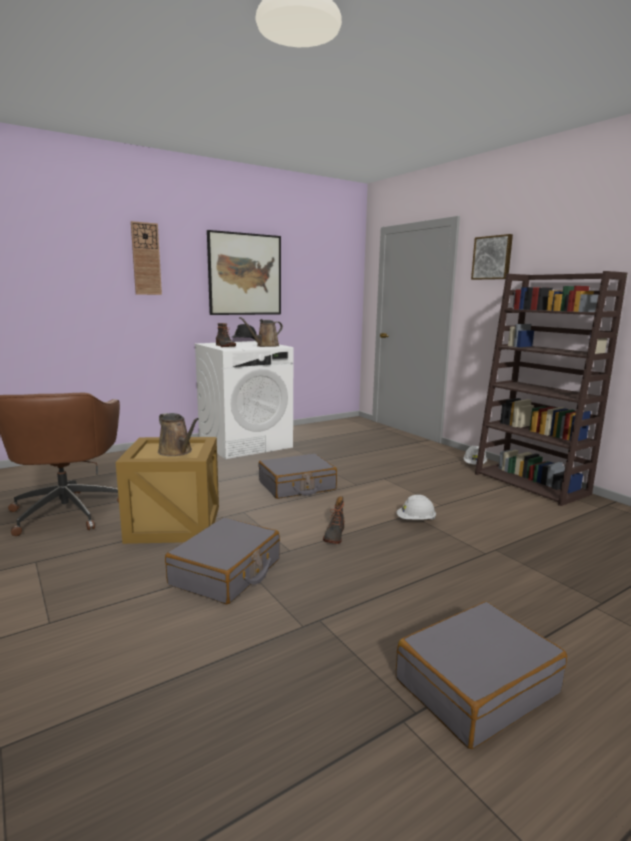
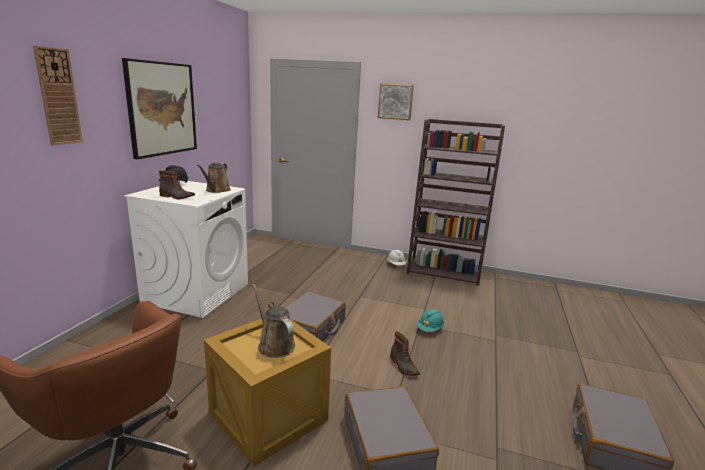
camera: 40 degrees left, 5 degrees up
(177, 452) = (274, 344): brown watering can -> brown watering can turned 135 degrees counterclockwise
(415, 521) = (430, 329): white hard hat -> turquoise hard hat

